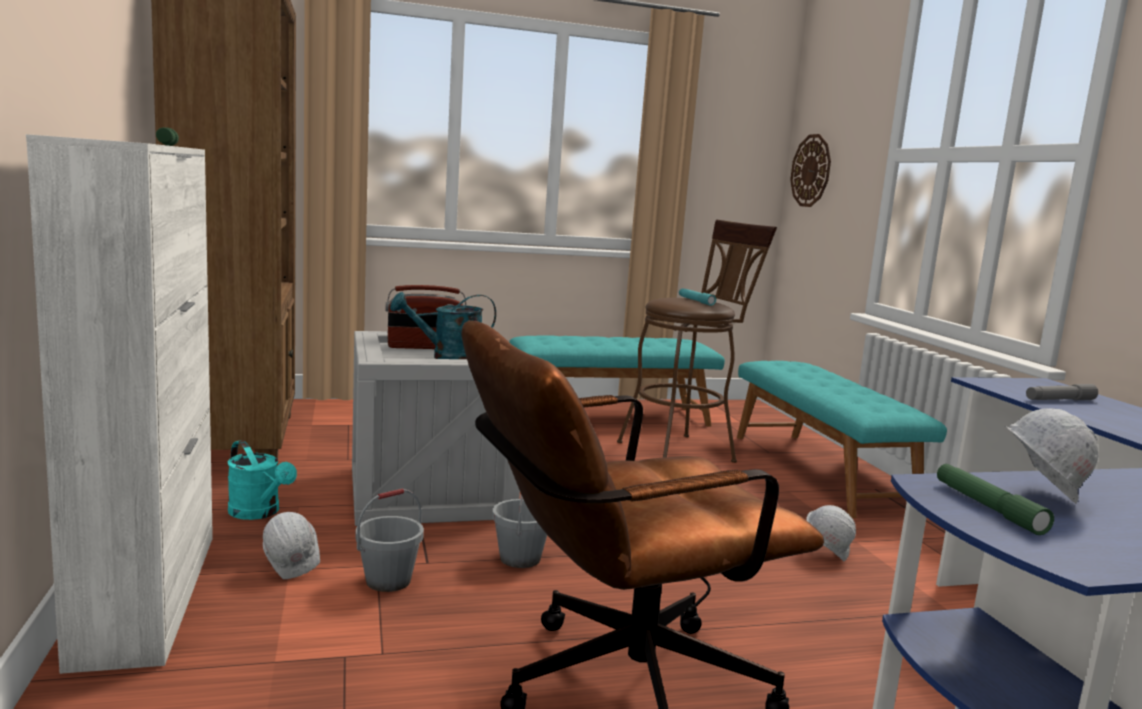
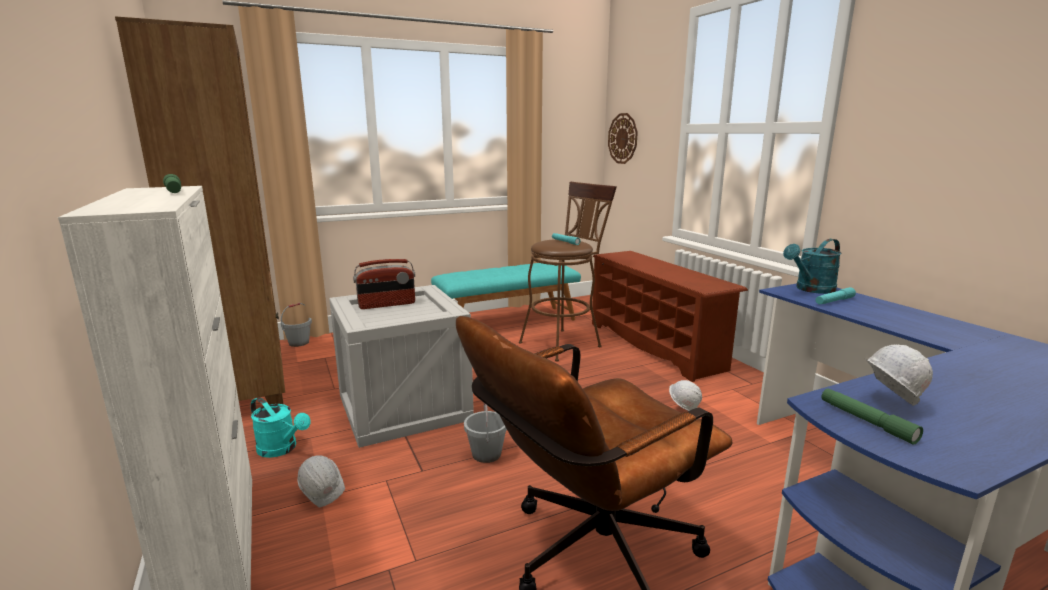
camera: 10 degrees left, 5 degrees up
(388, 581) = (399, 493): grey bucket -> grey bucket (299, 343)
(448, 358) = (408, 313): turquoise watering can -> turquoise watering can (811, 289)
(820, 471) = (656, 345): turquoise bench -> brown shoe rack
(1059, 400) = (834, 301): grey flashlight -> turquoise flashlight

